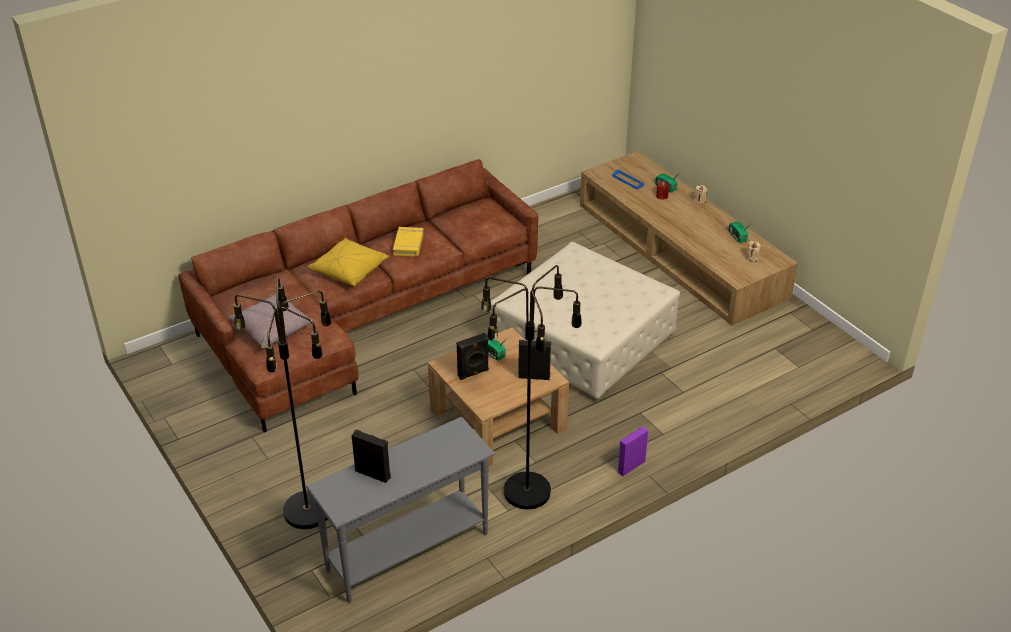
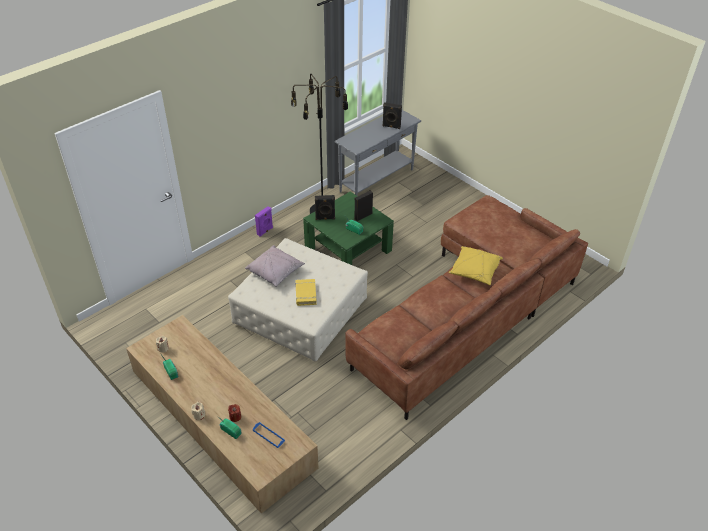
camera: 170 degrees right, 5 degrees up
(272, 329) = (499, 220): purple pillow -> purple pillow (275, 271)
(308, 511) = (435, 192): floor lamp -> none
(408, 244) = (442, 298): yellow book -> yellow book (305, 294)
(498, 419) = (348, 249): brown coffee table -> green coffee table

